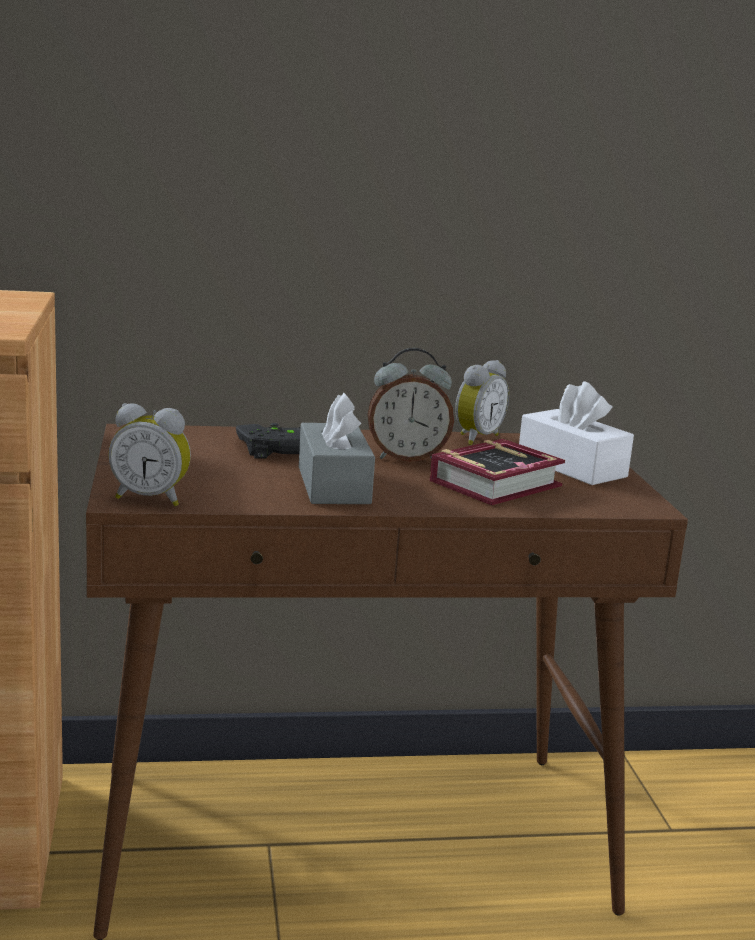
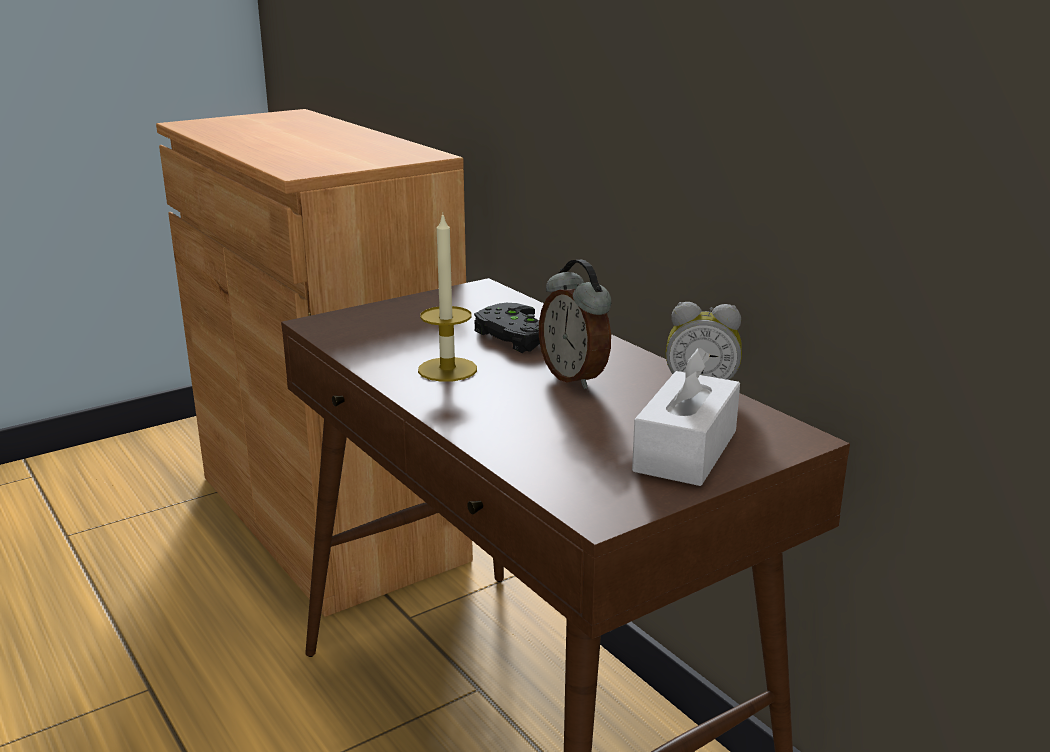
camera: 65 degrees right, 5 degrees up
(151, 498) = (330, 328): alarm clock -> none
(333, 485) = (447, 369): grey tissue box -> candle
(501, 484) = (561, 429): book -> none

